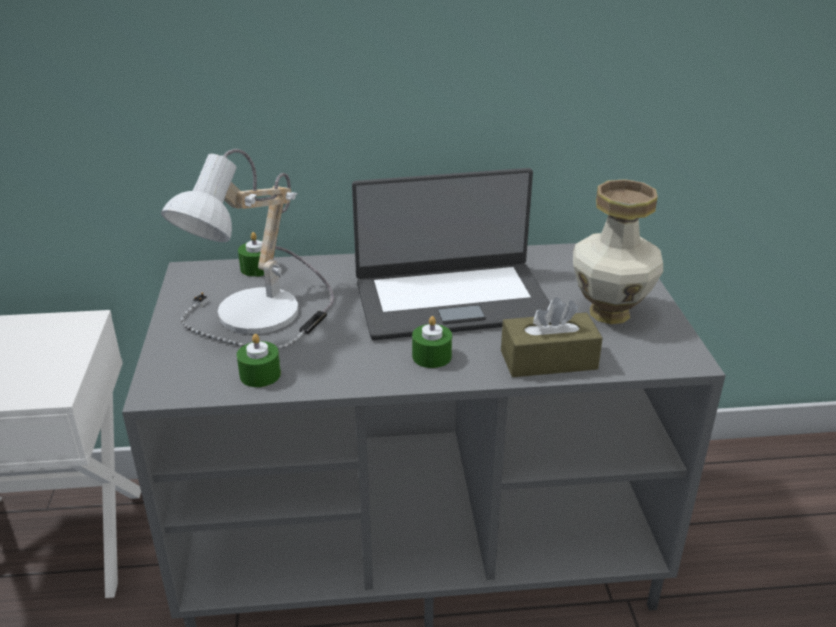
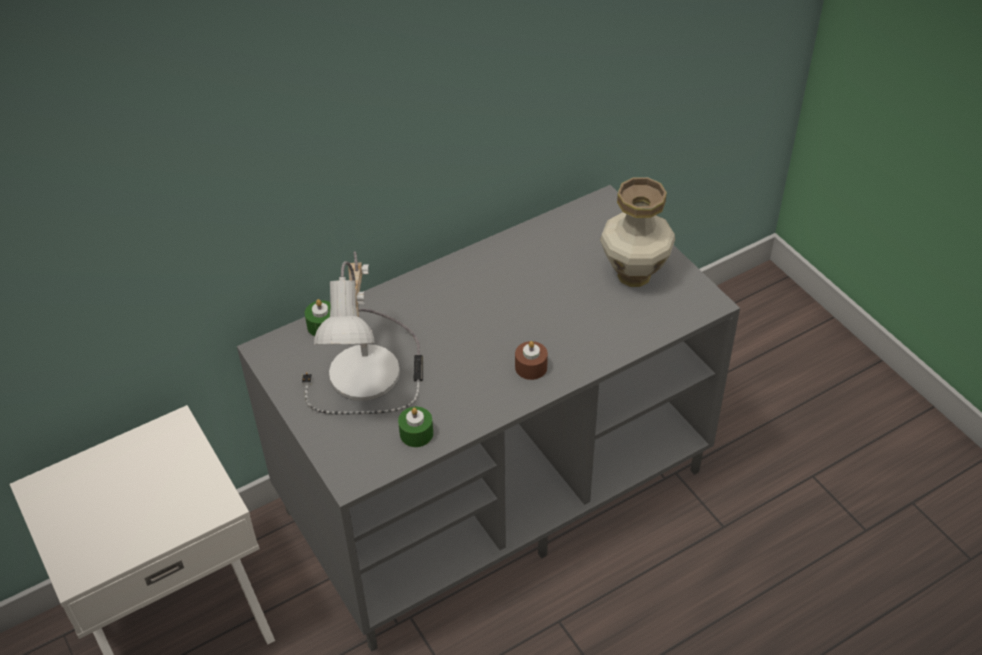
camera: 25 degrees left, 15 degrees up
(431, 356) = (531, 367): green candle -> brown candle
(452, 299) = (508, 303): laptop -> none
(548, 360) = (616, 339): brown tissue box -> none

